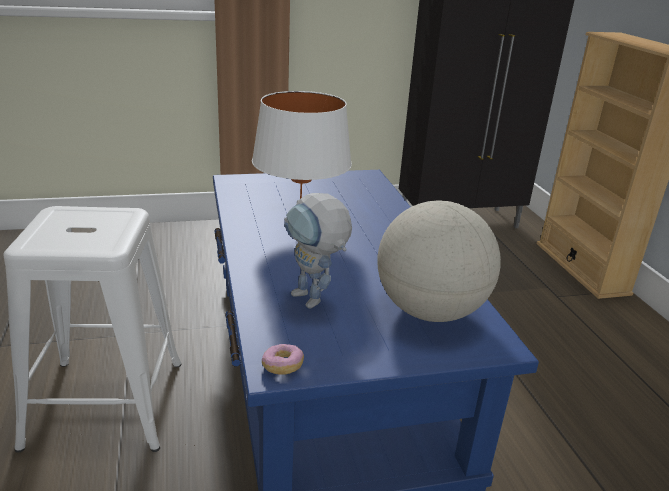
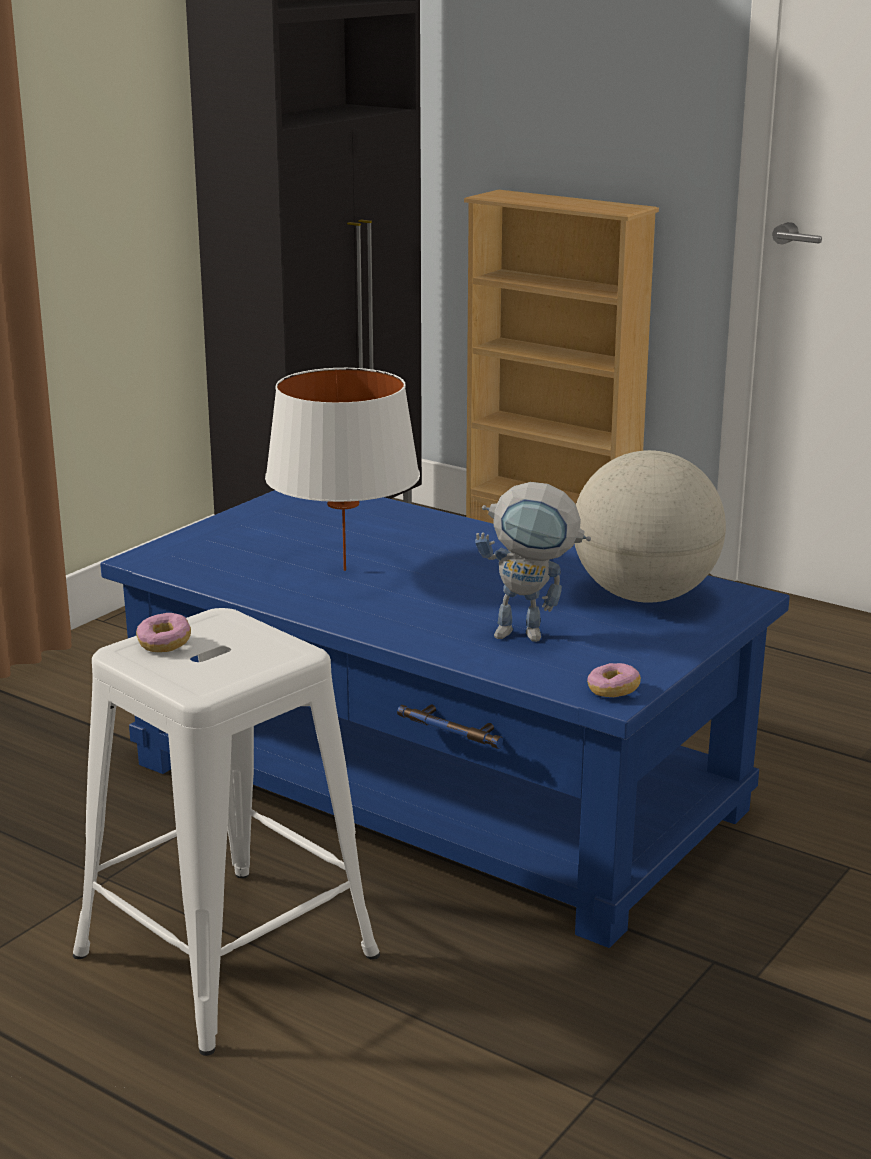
camera: 40 degrees left, 5 degrees down
(76, 215) = (164, 644): none -> donut

